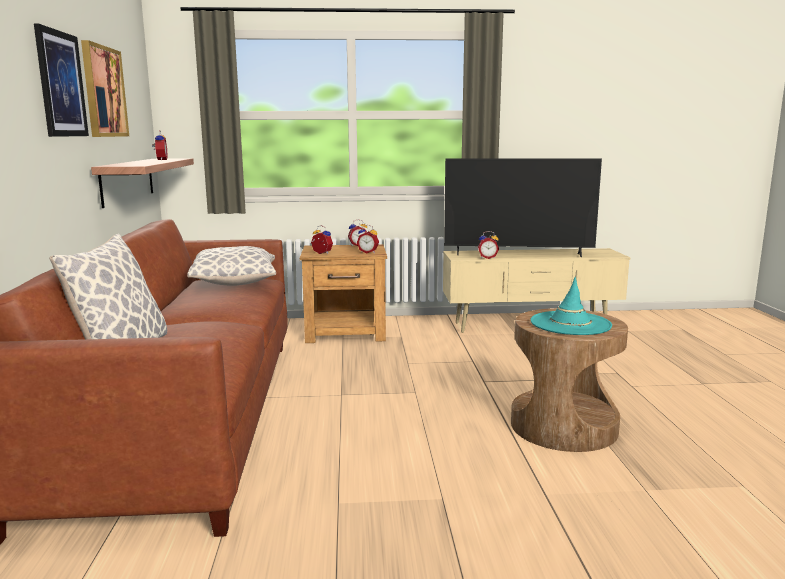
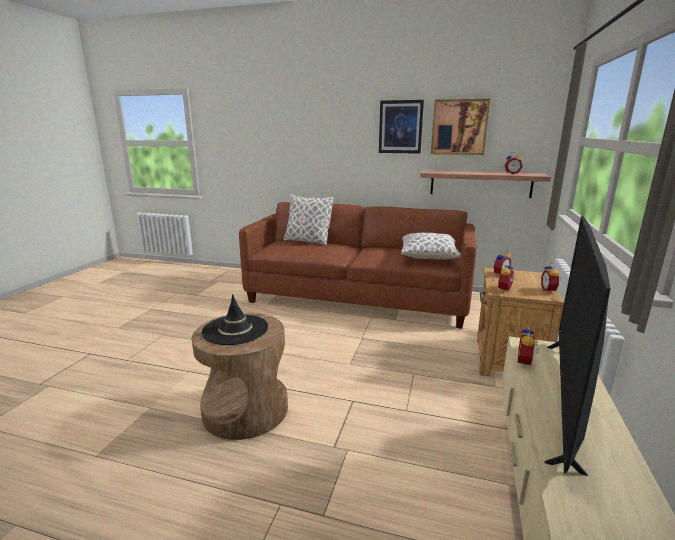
camera: 110 degrees right, 5 degrees up
(570, 324) = (235, 330): turquoise hat -> black hat

